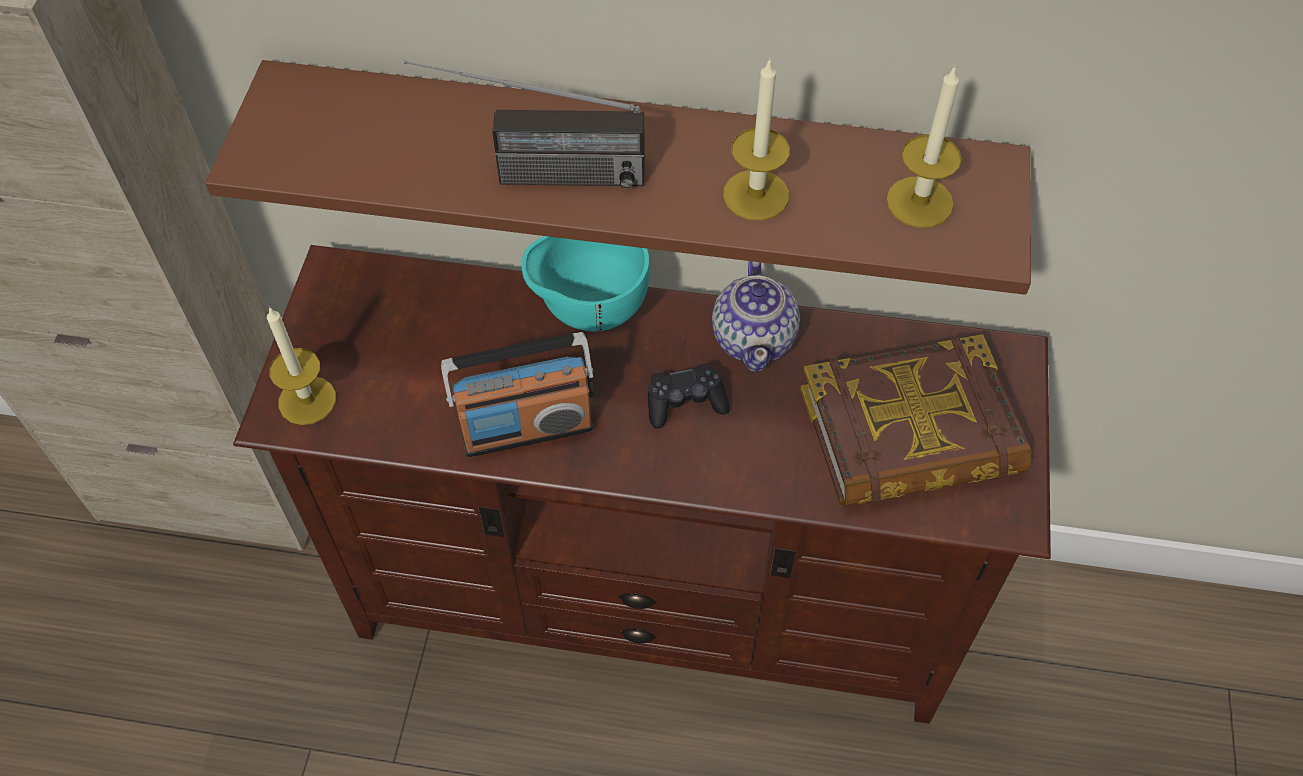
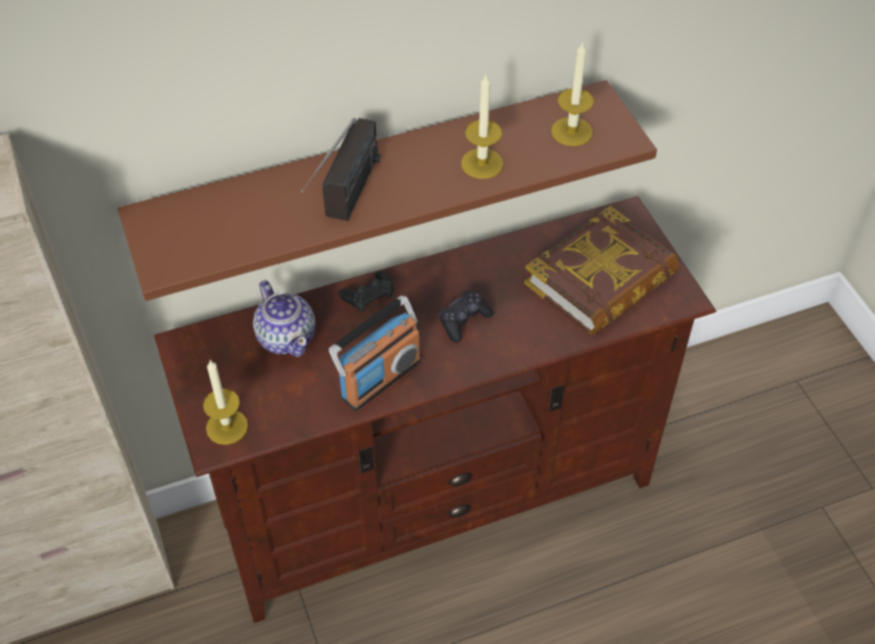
camera: 30 degrees left, 5 degrees down
(533, 175) = (346, 204): radio -> radio turned 45 degrees counterclockwise
(589, 312) = (368, 295): turquoise bowl -> black game controller
(754, 338) = (478, 267): teapot -> teapot (287, 337)

